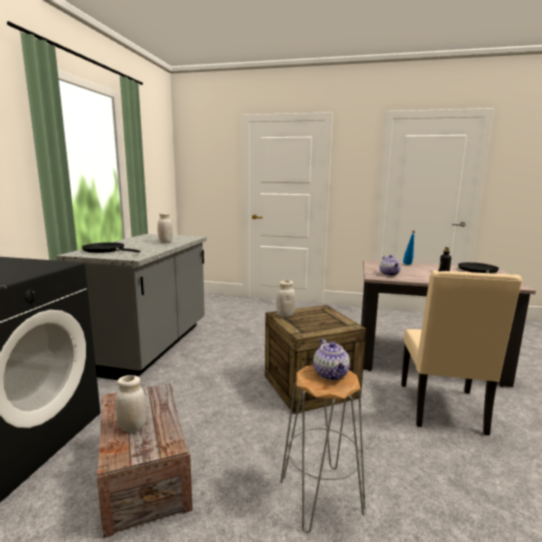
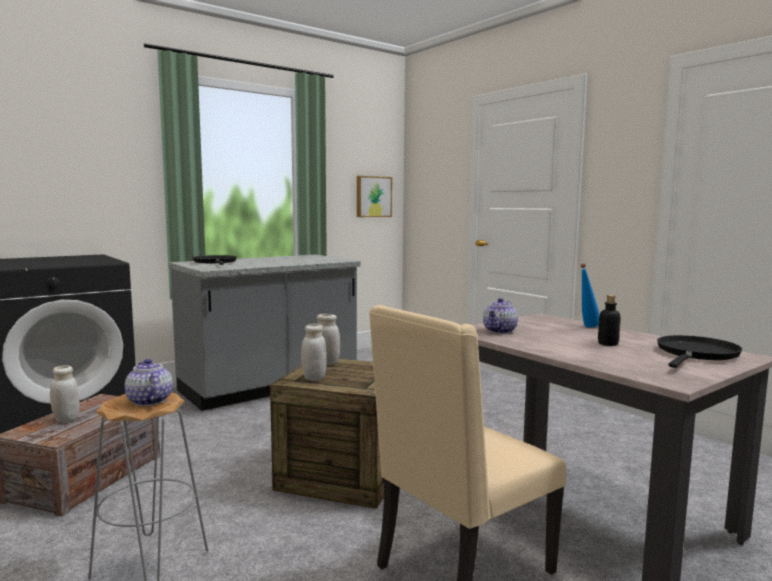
camera: 40 degrees right, 5 degrees down
(162, 184) = (373, 196): none -> picture
(165, 242) = (293, 261): white jar -> white jar (314, 378)
(331, 374) = (148, 401): teapot -> teapot turned 120 degrees clockwise

